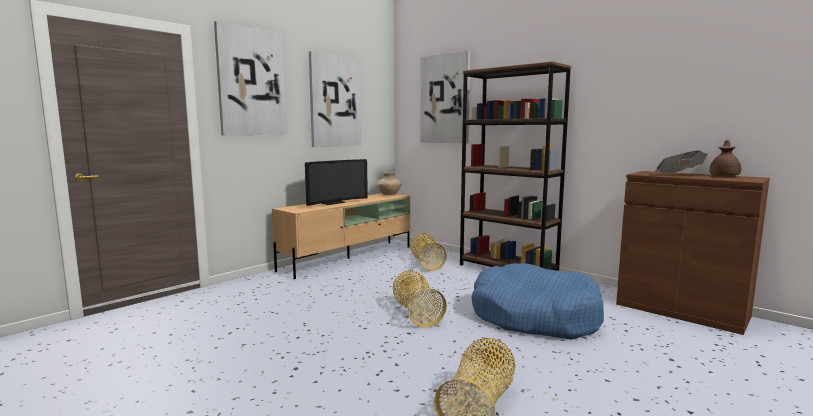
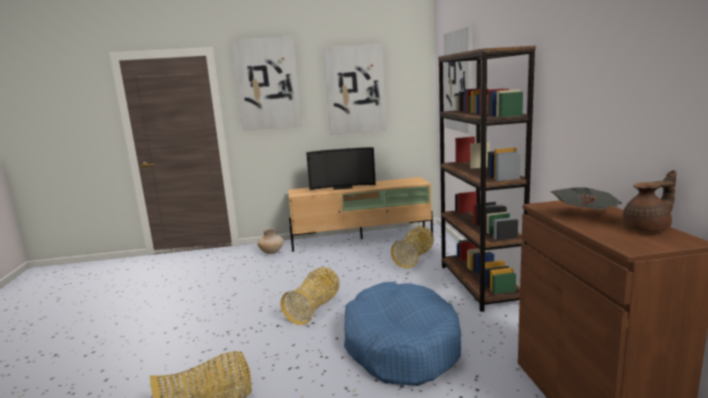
camera: 40 degrees right, 5 degrees up
(389, 194) = (414, 180): beige vase -> beige vase (271, 252)

